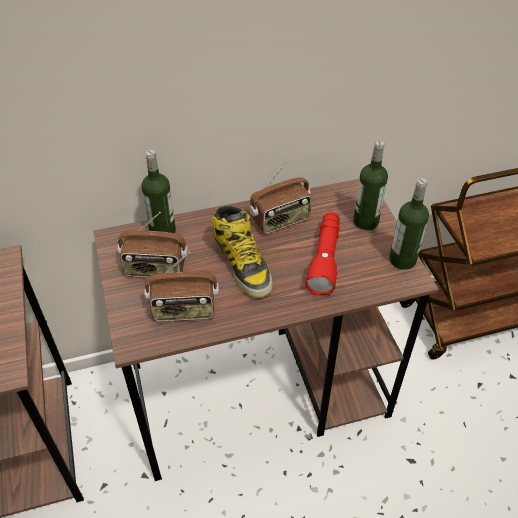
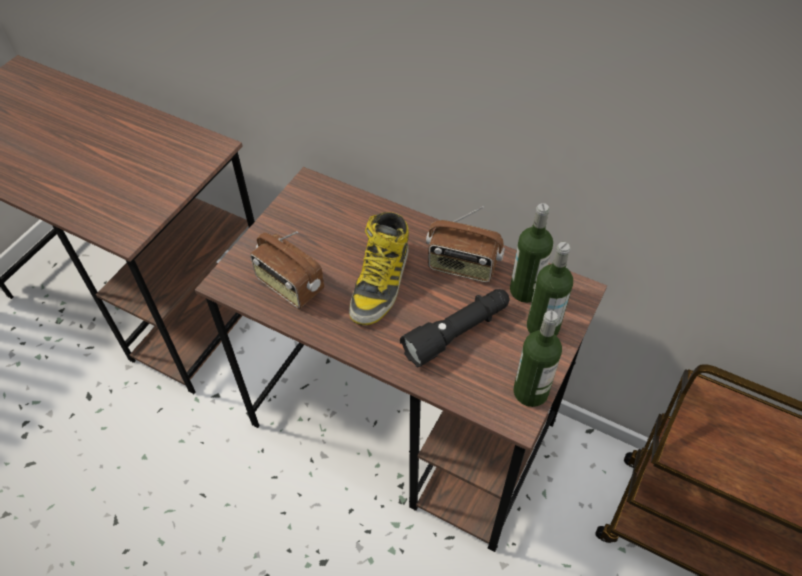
camera: 45 degrees right, 5 degrees up
(155, 269) = (309, 234): radio -> none
(162, 231) = (352, 204): bottle -> bottle (525, 290)
(325, 258) = (457, 332): red flashlight -> black flashlight

